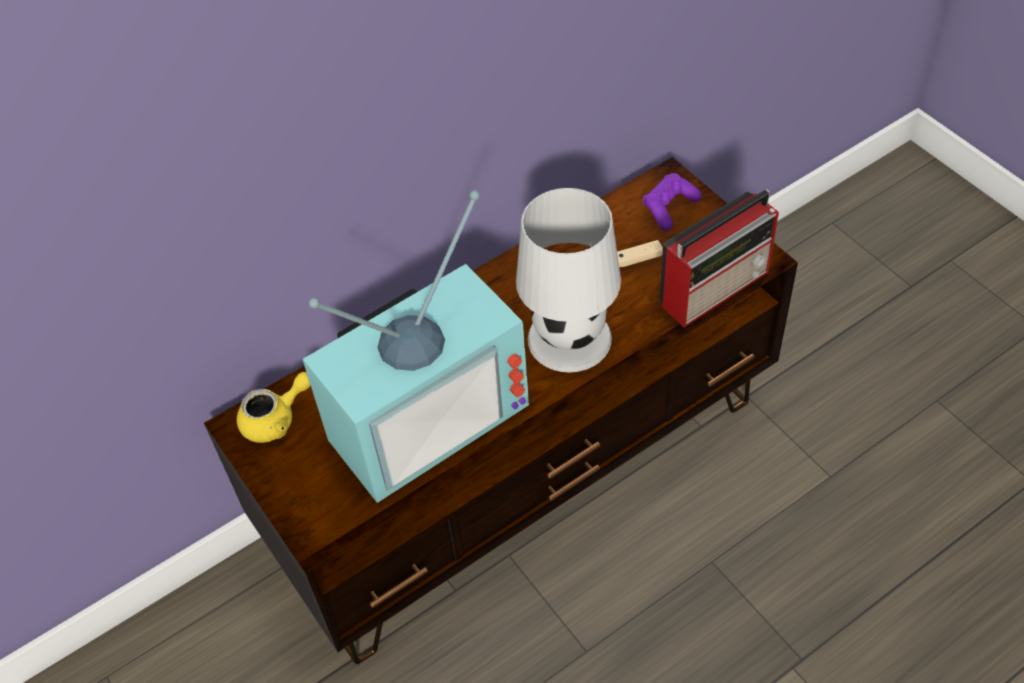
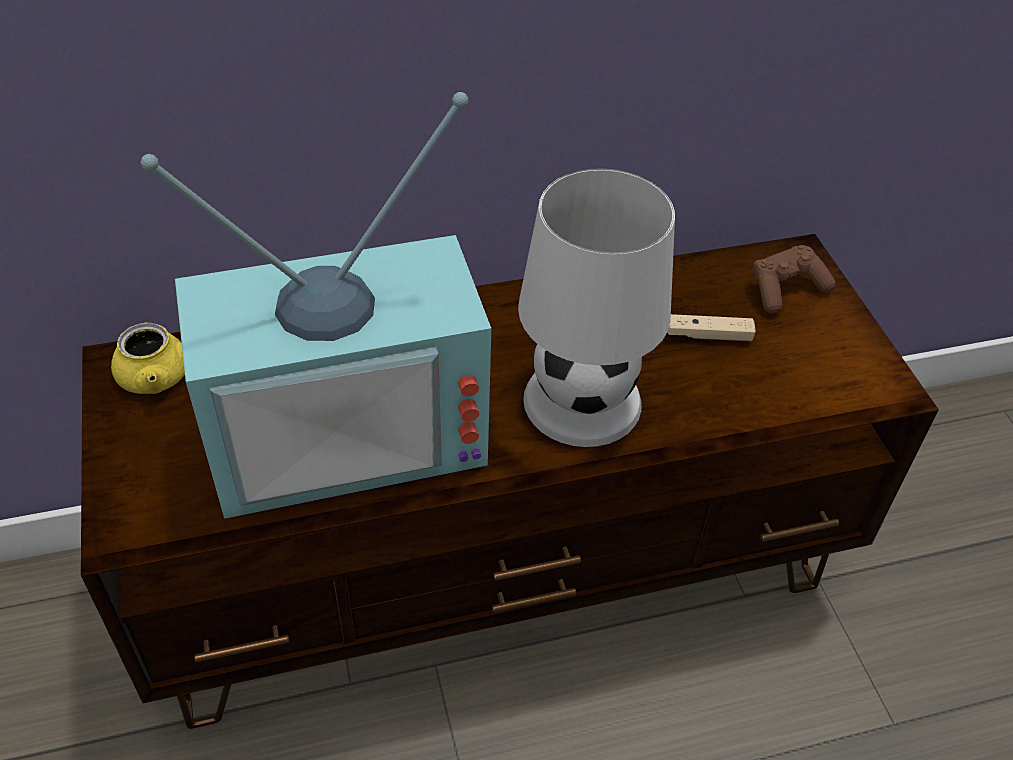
camera: 15 degrees right, 5 degrees down
(669, 208) = (785, 289): purple game controller -> brown game controller
(716, 287) = (810, 403): radio -> none

